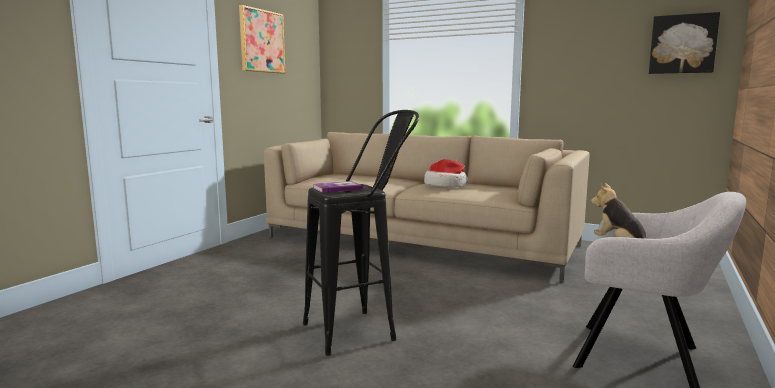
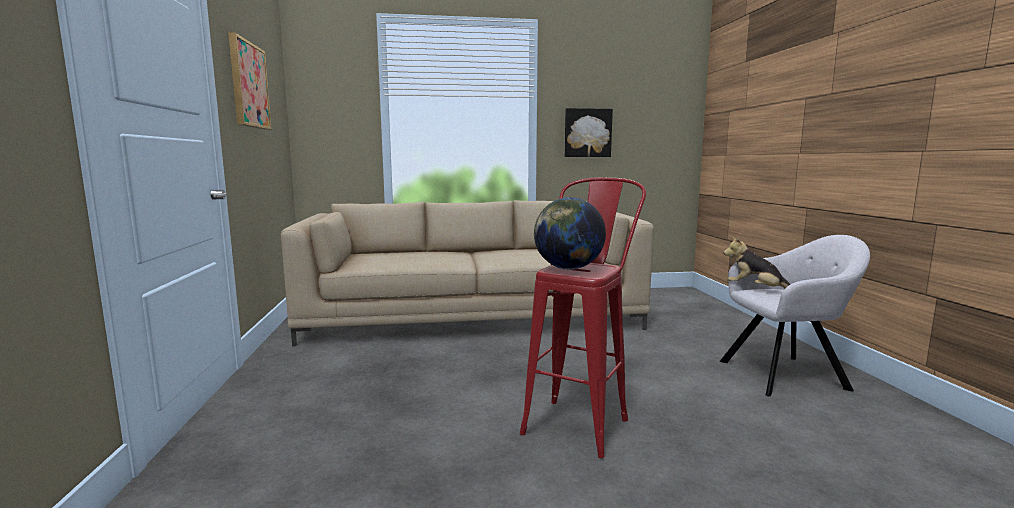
camera: 35 degrees left, 0 degrees up
(337, 188) = (568, 269): book -> globe
(362, 329) = (581, 419): black stool -> red stool
(446, 185) = (512, 254): hat -> none
(682, 44) = (665, 118): picture -> picture (587, 133)

